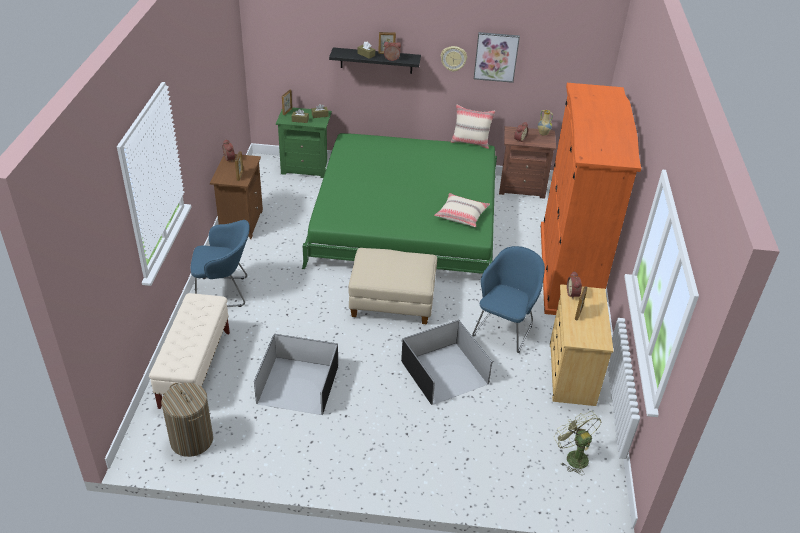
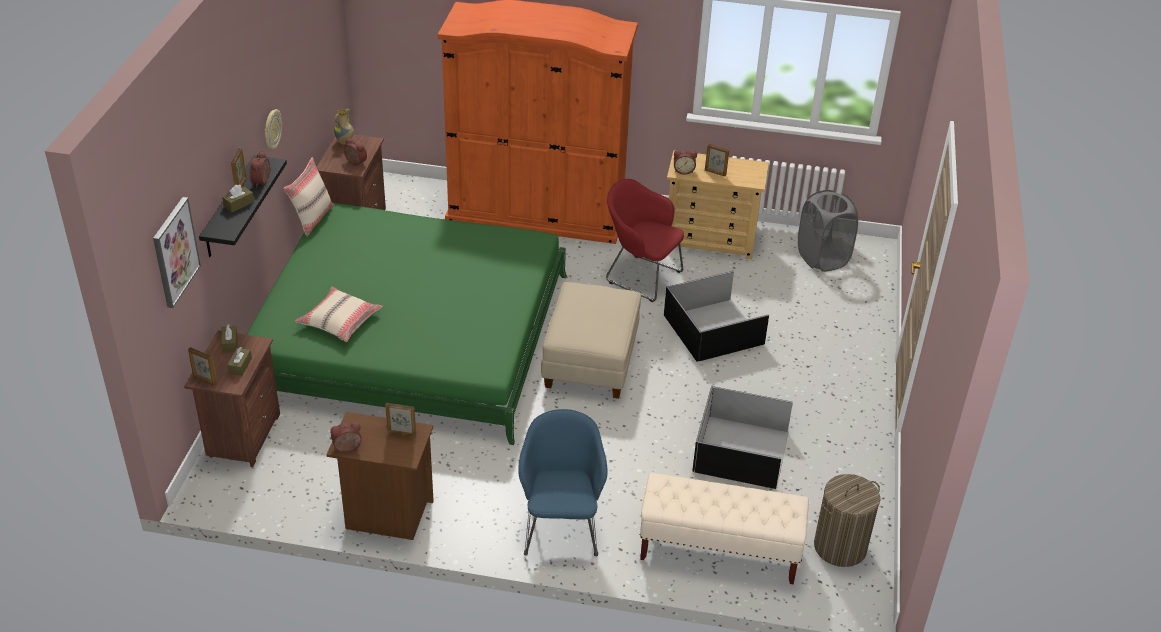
camera: 85 degrees left, 0 degrees up
(306, 168) = (242, 435): green nightstand -> brown nightstand
(461, 215) = (490, 247): beige pillow -> beige pillow (339, 321)
(496, 57) = (292, 90): picture -> picture (174, 252)
(504, 329) = (640, 276): blue armchair -> red armchair
(573, 456) = (822, 258): green fan -> grey laundry basket

